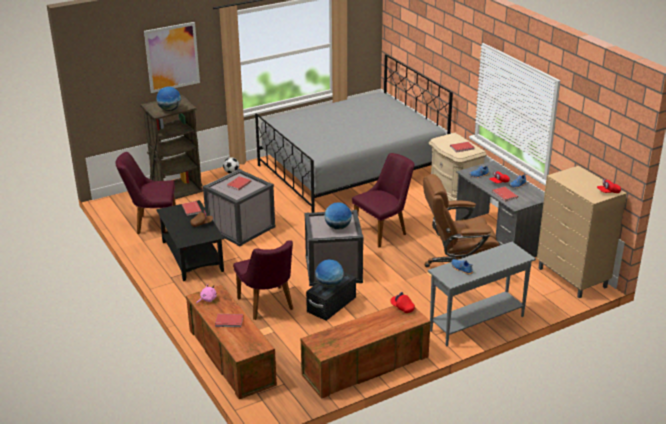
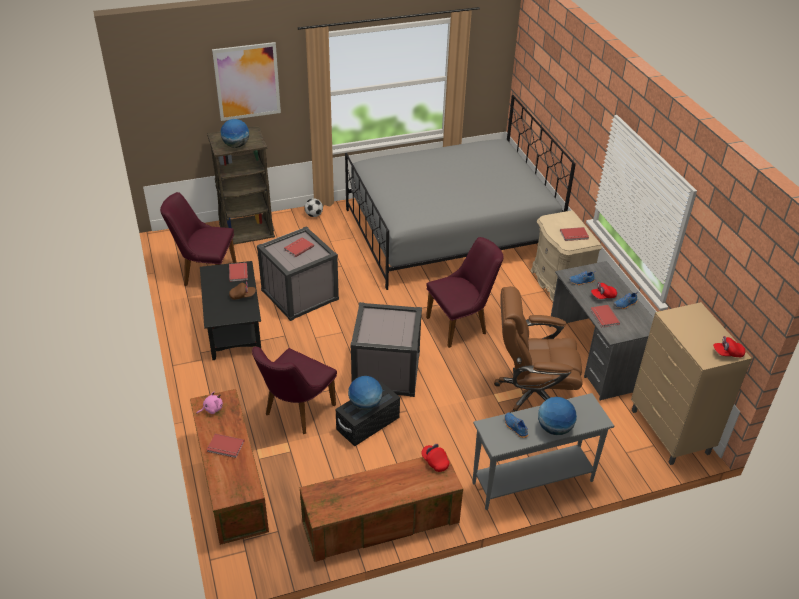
camera: 10 degrees right, 10 degrees up
(268, 306) = (295, 412): purple chair -> purple chair turned 45 degrees clockwise
(338, 227) = (392, 330): globe -> globe (554, 428)

